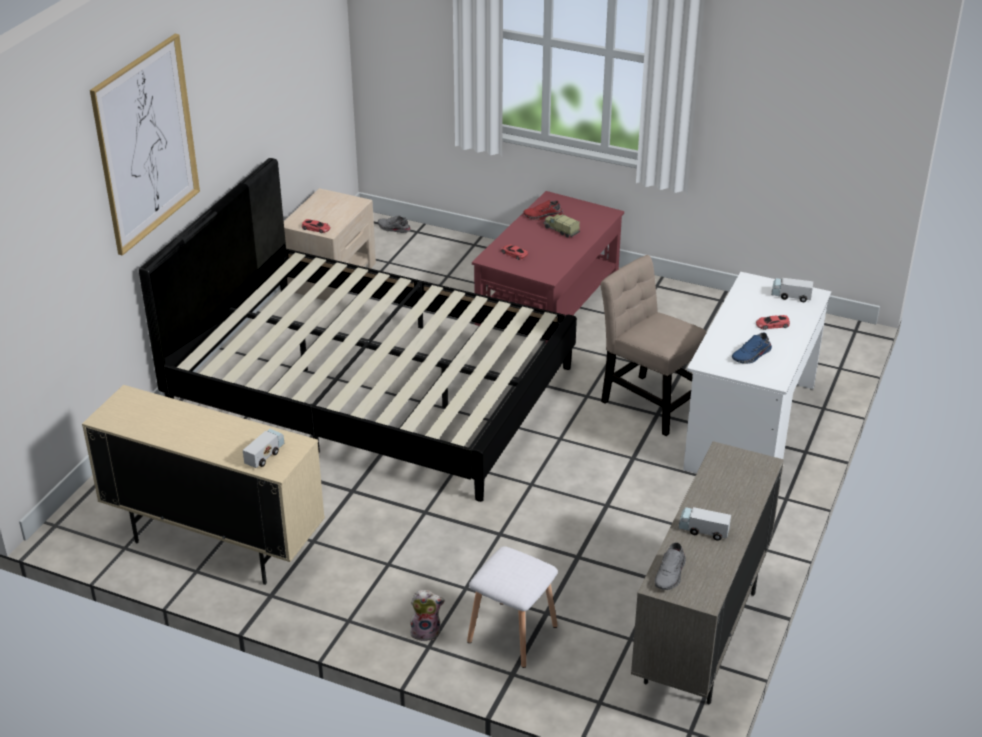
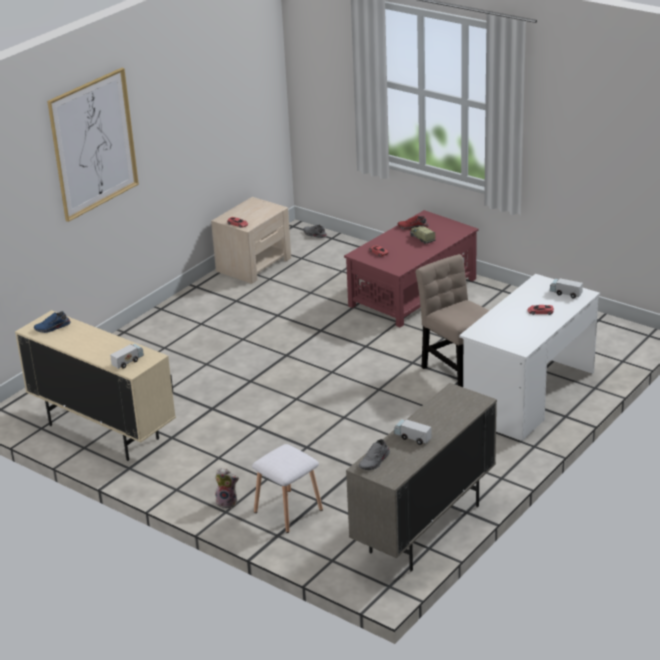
camera: 15 degrees right, 5 degrees down
(372, 388) = (253, 343): black bed -> none
(752, 356) = (513, 331): blue shoe -> blue shoe (52, 328)

